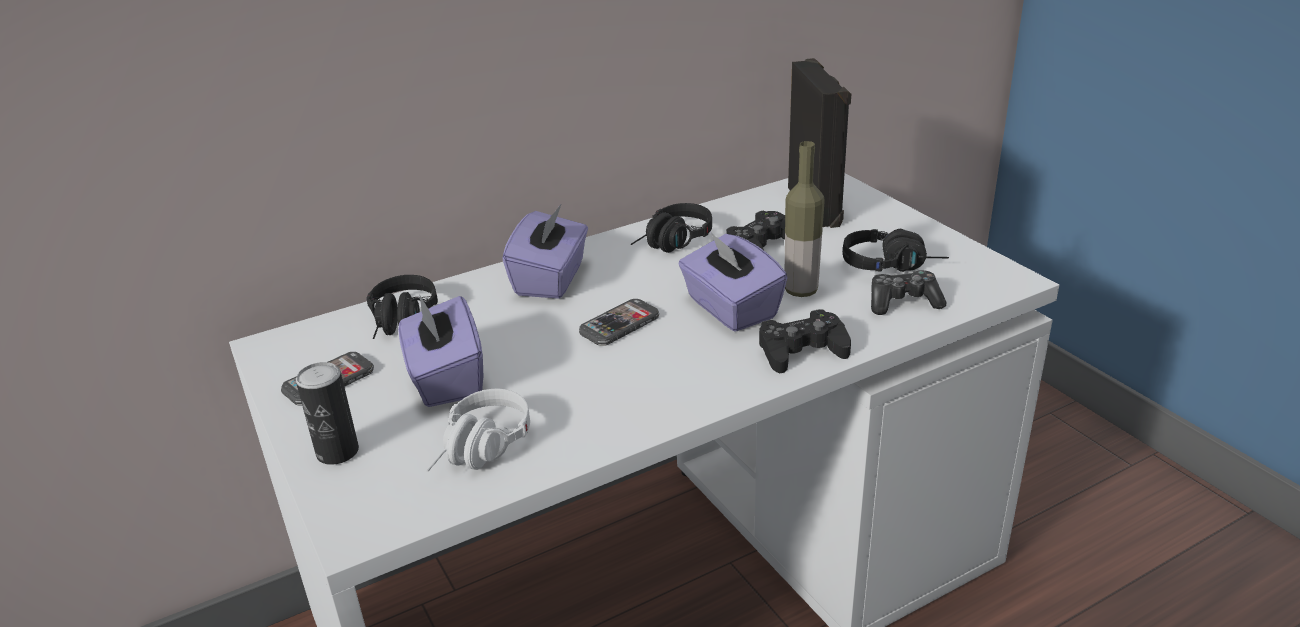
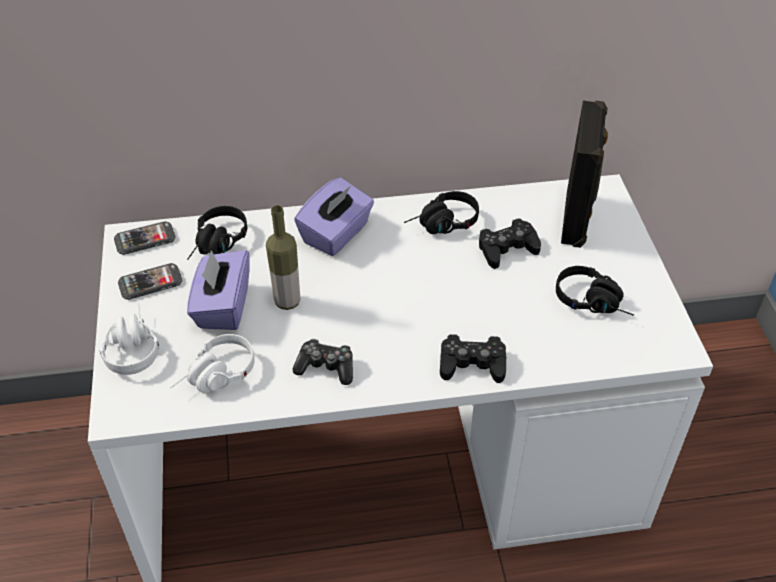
camera: 20 degrees right, 15 degrees up
(337, 452) = (131, 346): can -> white headphones
(619, 325) = (360, 295): phone -> phone (145, 239)
(730, 308) = (446, 306): purple tissue box -> none
(801, 291) = (508, 305): bottle -> bottle (287, 302)
(903, 302) = (576, 343): game controller -> game controller (326, 367)

